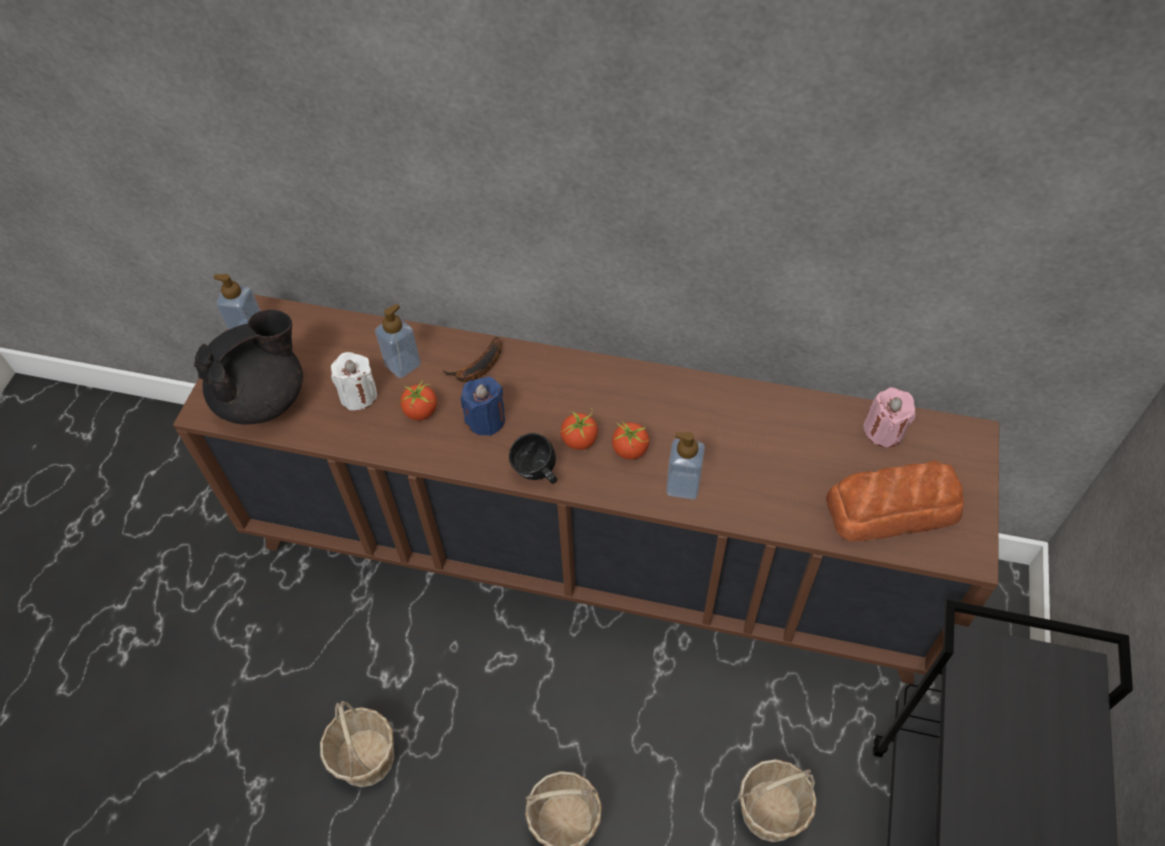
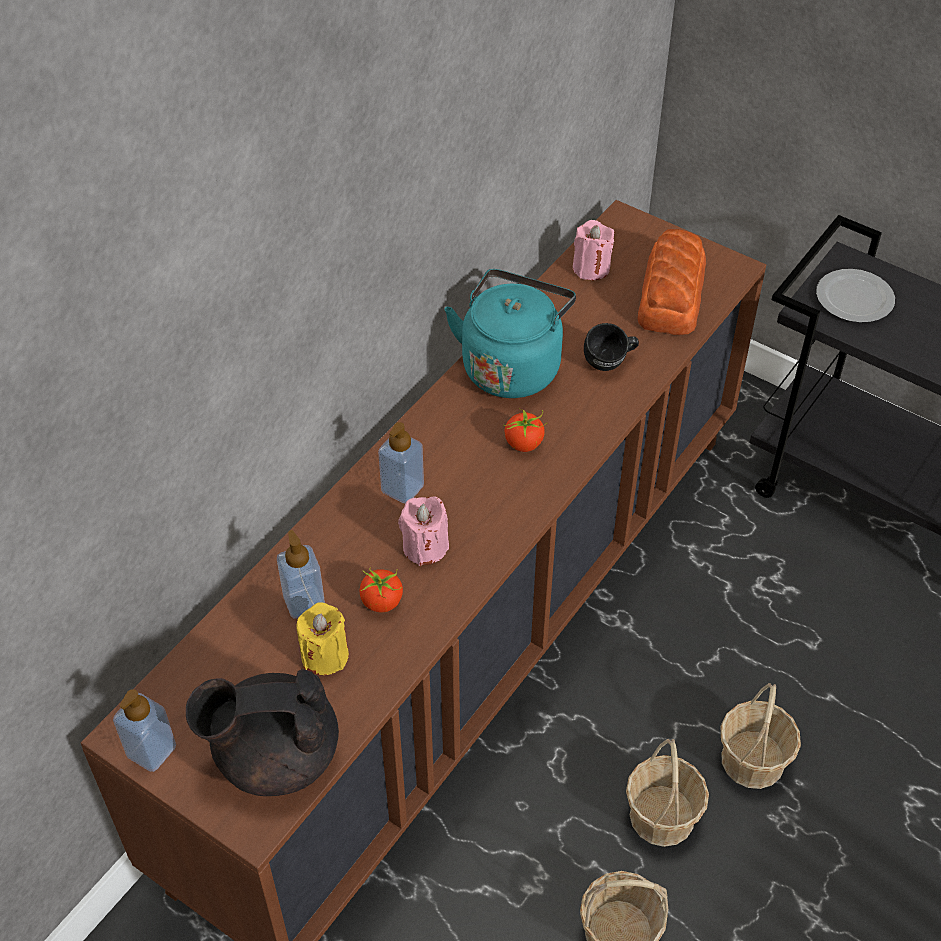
camera: 70 degrees left, 5 degrees down
(264, 399) = (275, 755): black teapot -> black teapot turned 75 degrees counterclockwise
(358, 395) = (325, 655): white candle -> yellow candle
(477, 368) = (350, 535): banana -> none
(486, 420) = (425, 547): blue candle -> pink candle
(536, 474) = (516, 524): black mug -> black mug (610, 363)
(579, 440) = (492, 478): tomato -> none
(683, 485) = (583, 419): soap dispenser -> soap dispenser (402, 488)
(718, 411) = (512, 365): none -> turquoise kettle
(772, 810) = (793, 590): basket -> basket (662, 815)
(1020, 695) = (855, 299): none -> plate

